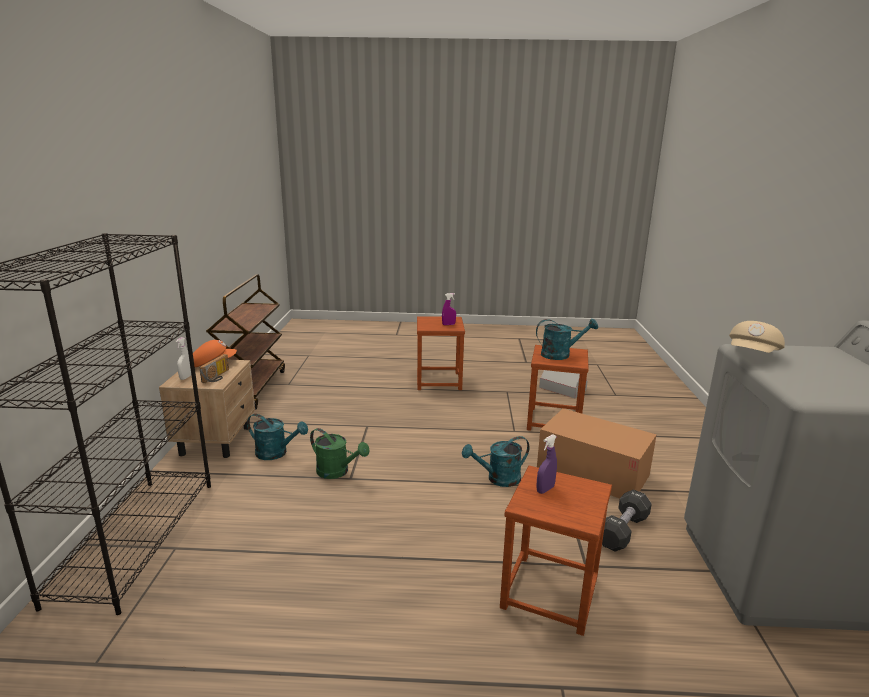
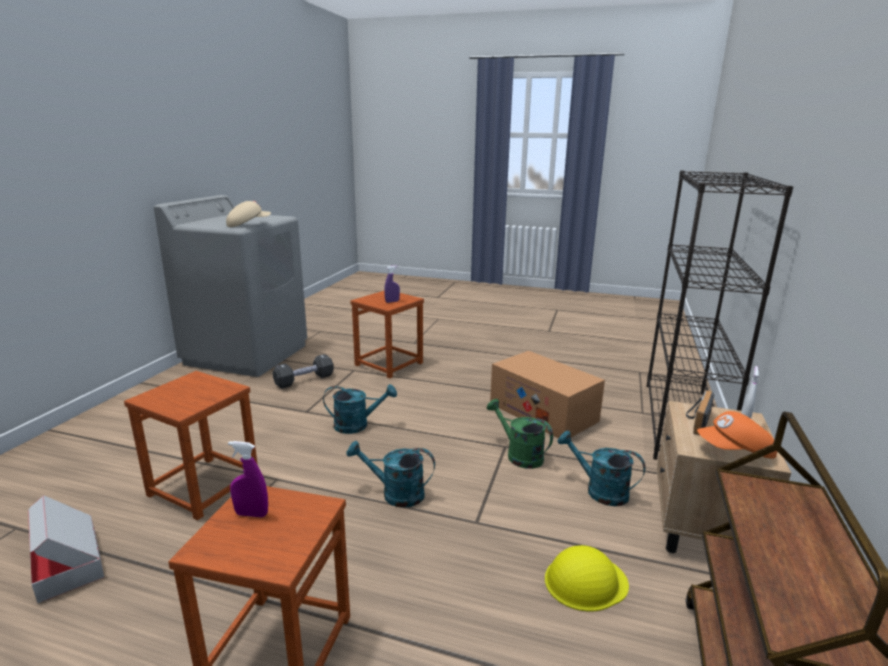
camera: 165 degrees left, 0 degrees up
(305, 410) = (585, 581): none -> yellow hard hat
(560, 355) = (185, 394): turquoise watering can -> turquoise watering can (395, 494)
(592, 472) = (261, 418): cardboard box -> cardboard box (543, 412)

